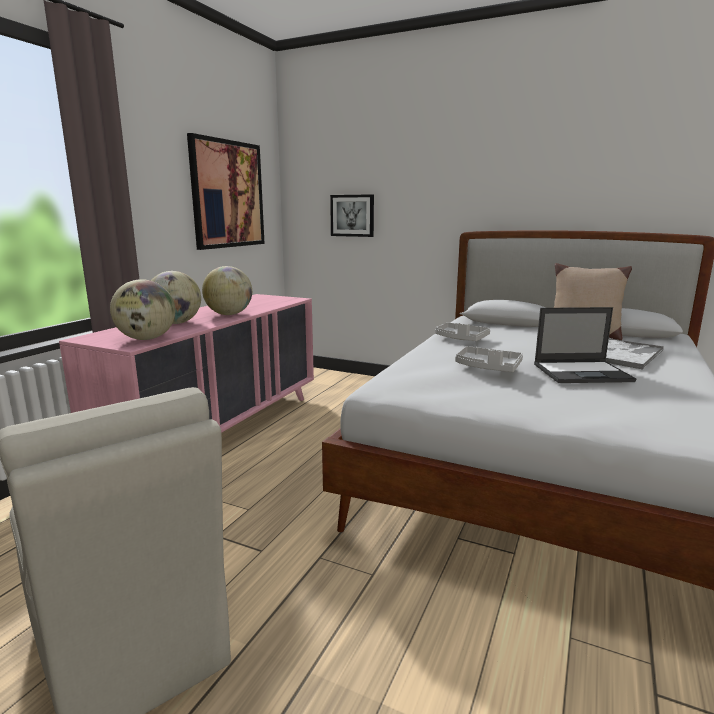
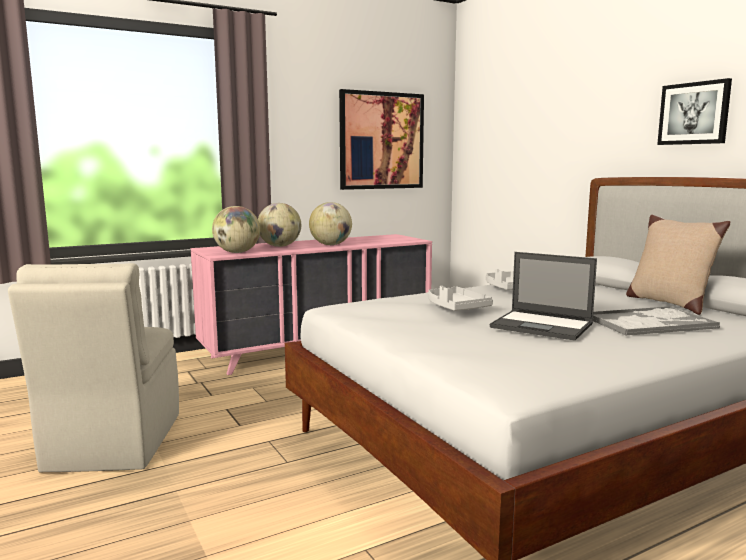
camera: 35 degrees right, 5 degrees down
(352, 215) = (506, 160): picture -> picture (694, 113)

